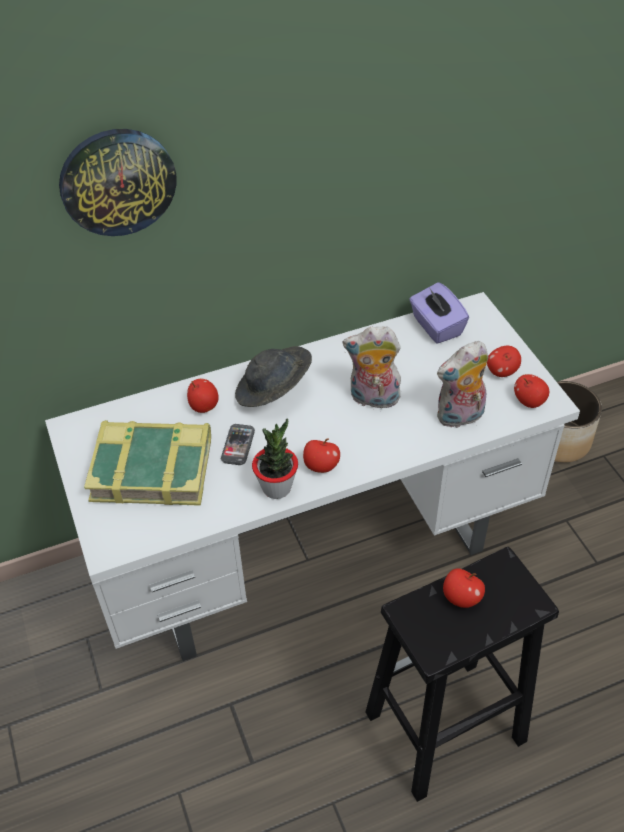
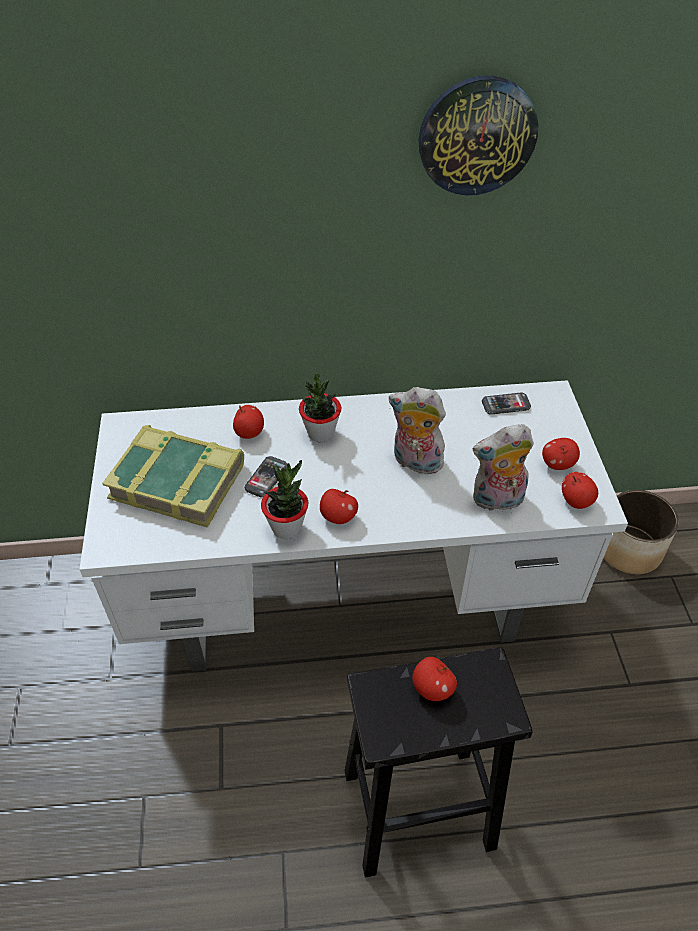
camera: 15 degrees right, 0 degrees up
(117, 182) = (182, 189): wall clock -> wall clock (477, 136)
(273, 391) = (320, 433): grey hat -> potted plant
(436, 327) = (506, 405): purple tissue box -> phone

